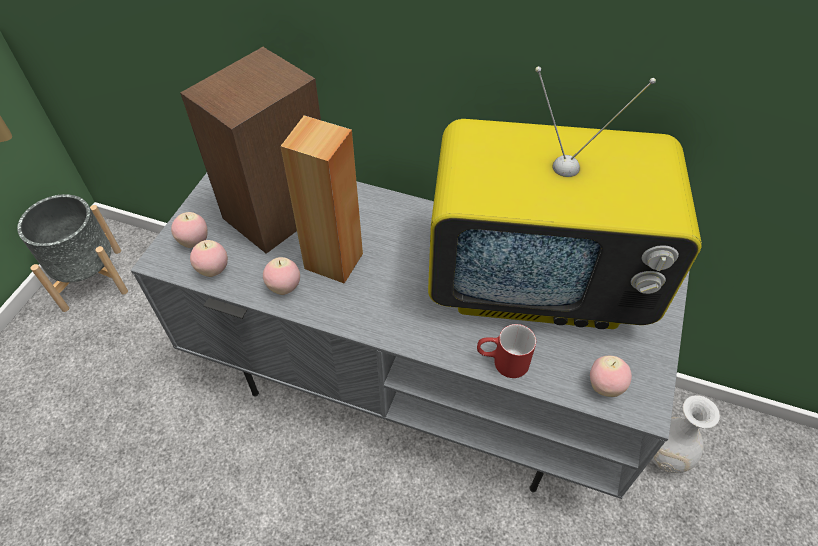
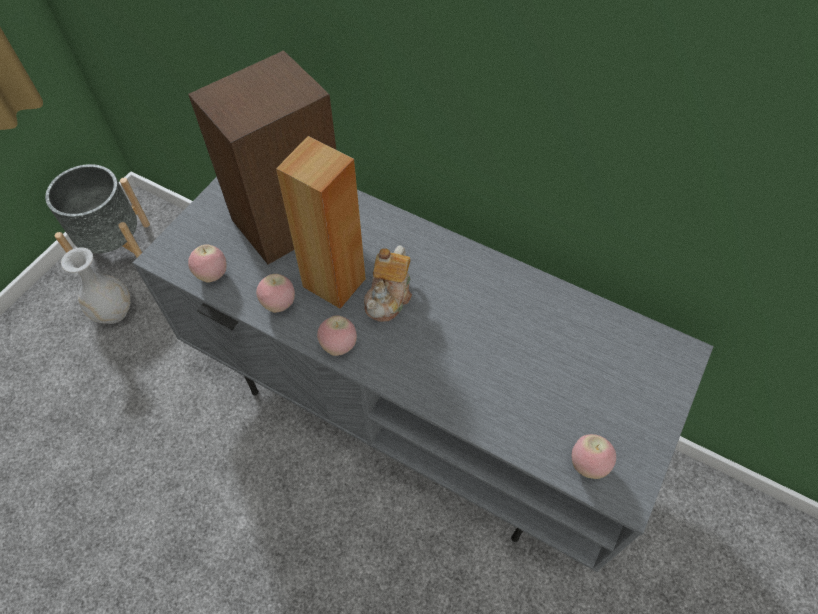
camera: 10 degrees right, 5 degrees up
(194, 242) = (199, 241): apple -> apple (339, 346)
(388, 266) = (389, 297): none -> teapot
(502, 361) = (485, 419): red mug -> none
(538, 281) = (543, 337): television -> none
(665, 454) = (662, 527): white vase -> white vase (113, 311)

